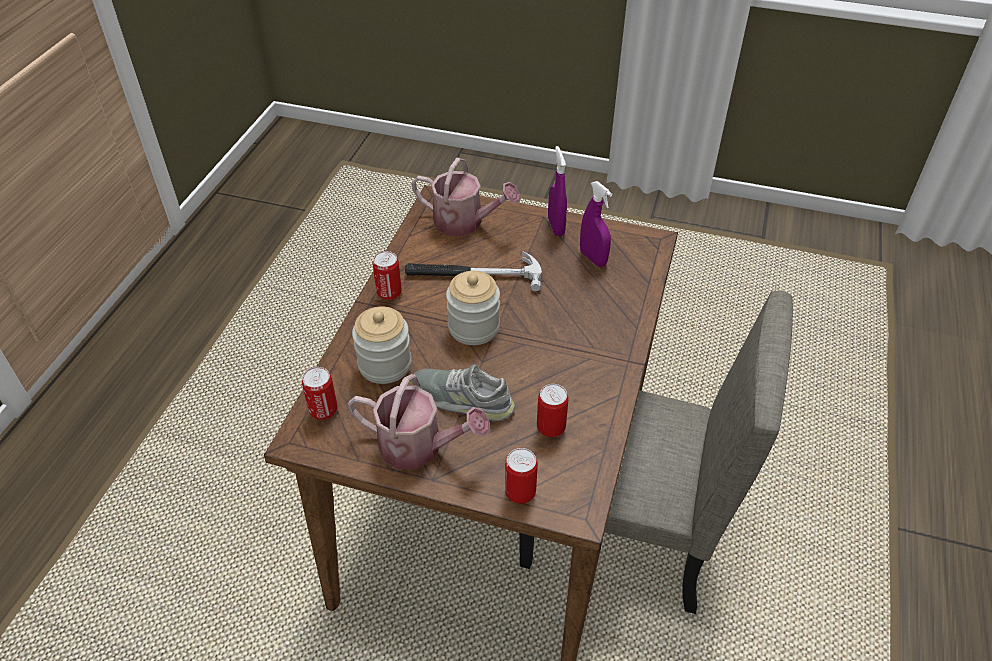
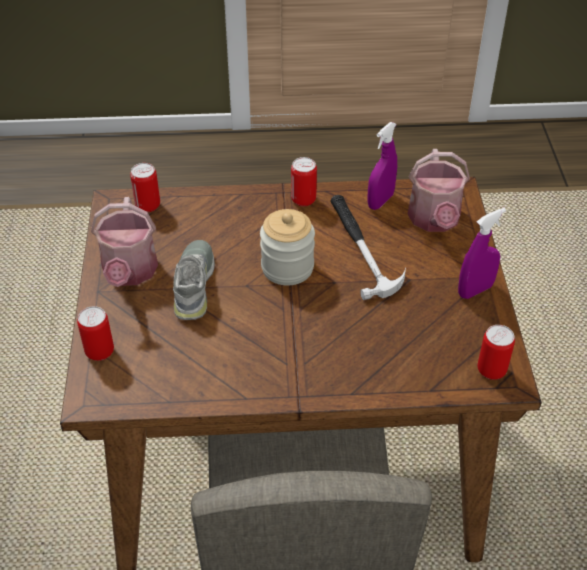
camera: 70 degrees right, 0 degrees up
(385, 364) = (214, 224): jar -> none
(551, 428) = (182, 355): can -> can (491, 370)
(593, 258) = (442, 333): purple spray bottle -> purple spray bottle (380, 201)

